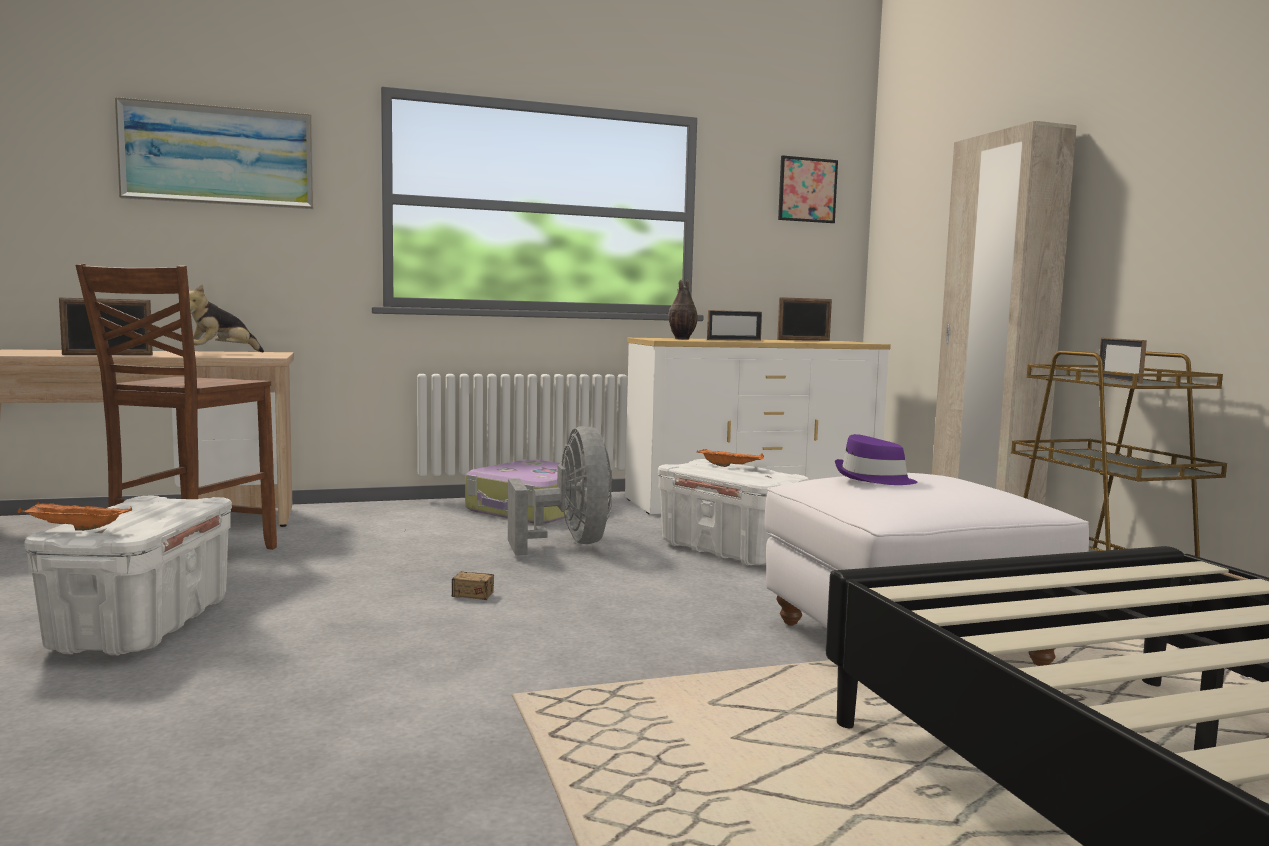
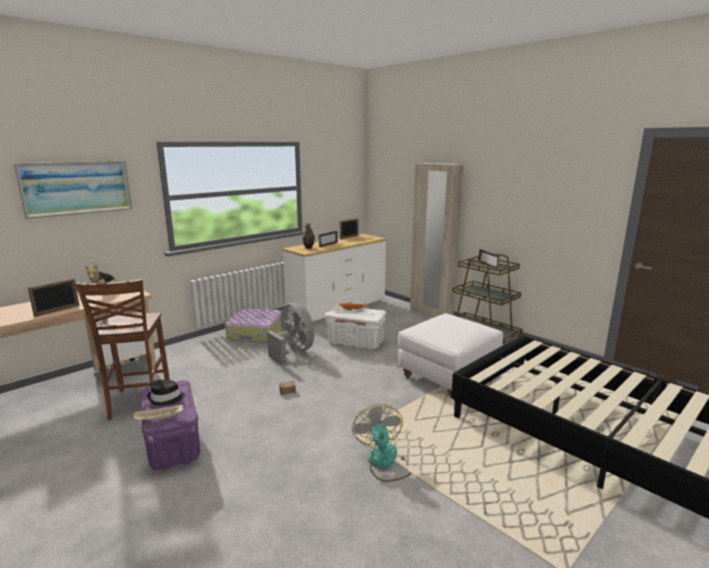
camera: 25 degrees left, 10 degrees up
(73, 529) = (158, 419): orange tray -> beige tray
(142, 625) = (172, 445): white storage box -> purple storage box
(144, 510) = (166, 398): none -> black hat
(522, 767) = (385, 462): none -> fan
(807, 190) = (343, 169): picture -> none
(873, 478) = (438, 326): purple hat -> none

